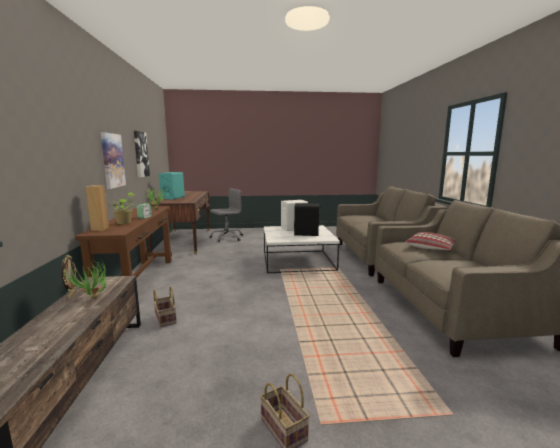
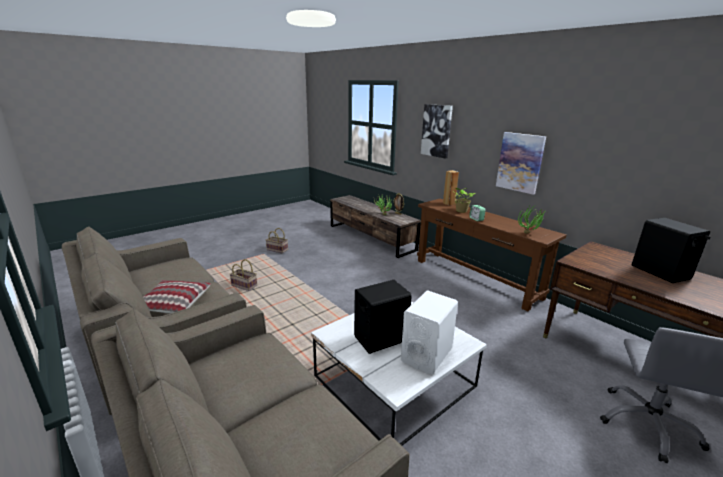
camera: 145 degrees right, 10 degrees up
(140, 154) = (626, 172): picture -> picture (436, 131)
(164, 319) = (392, 264): basket -> basket (245, 286)
(172, 197) = (660, 272): turquoise speaker -> black speaker

